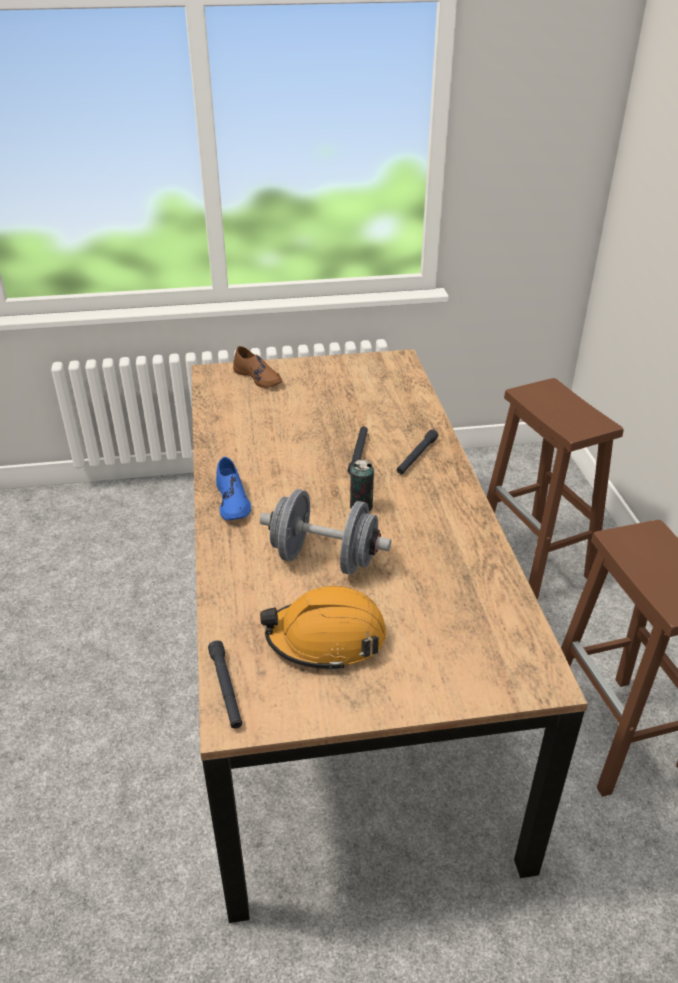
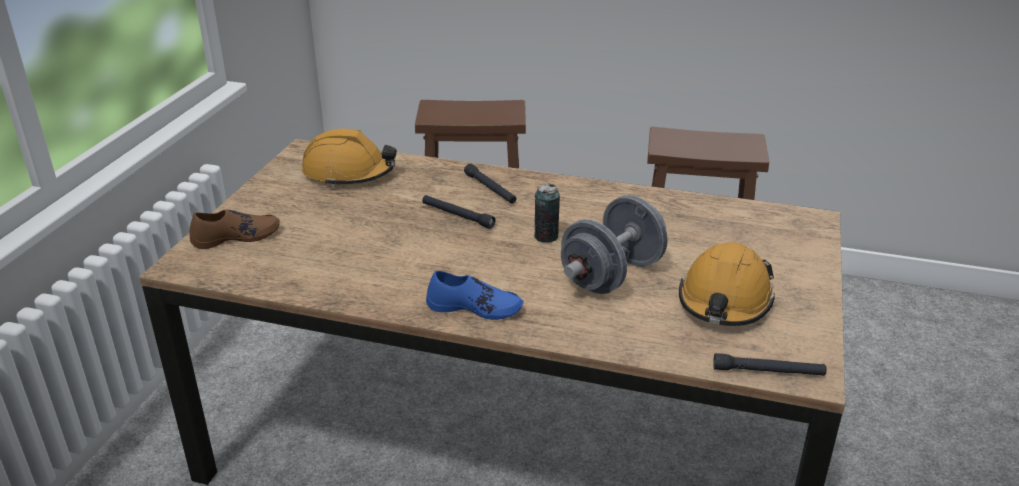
camera: 65 degrees left, 5 degrees down
(382, 387) = (348, 173): none -> orange hard hat

